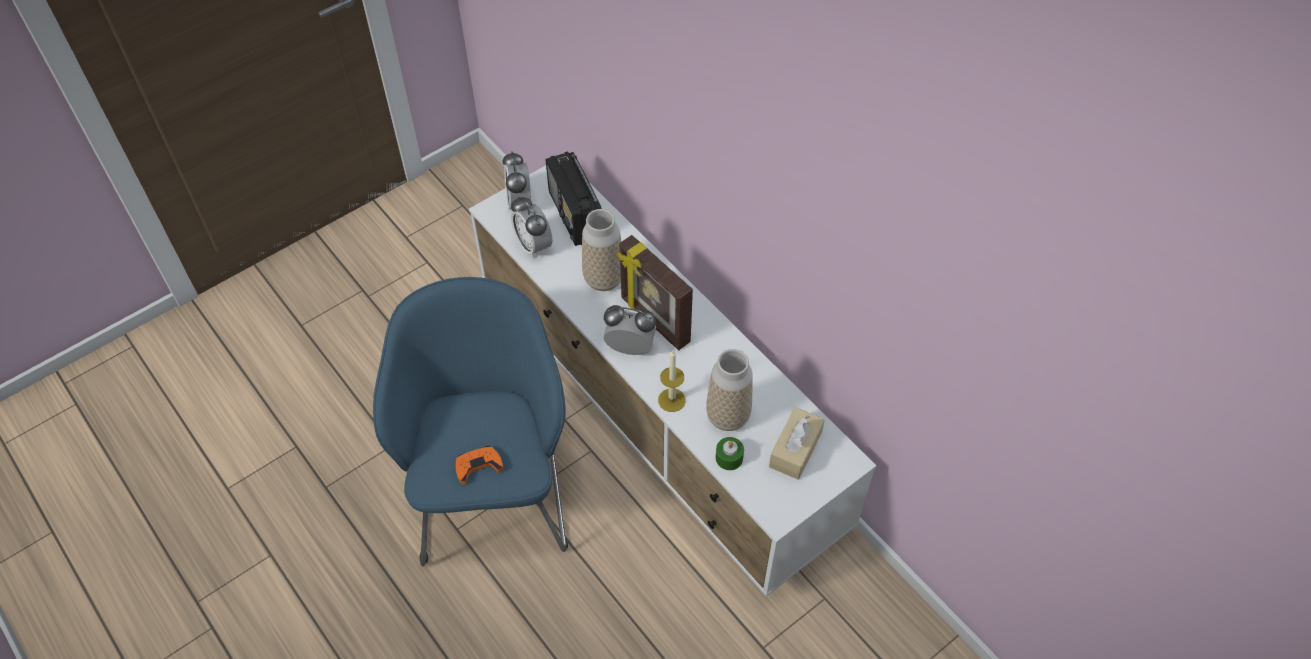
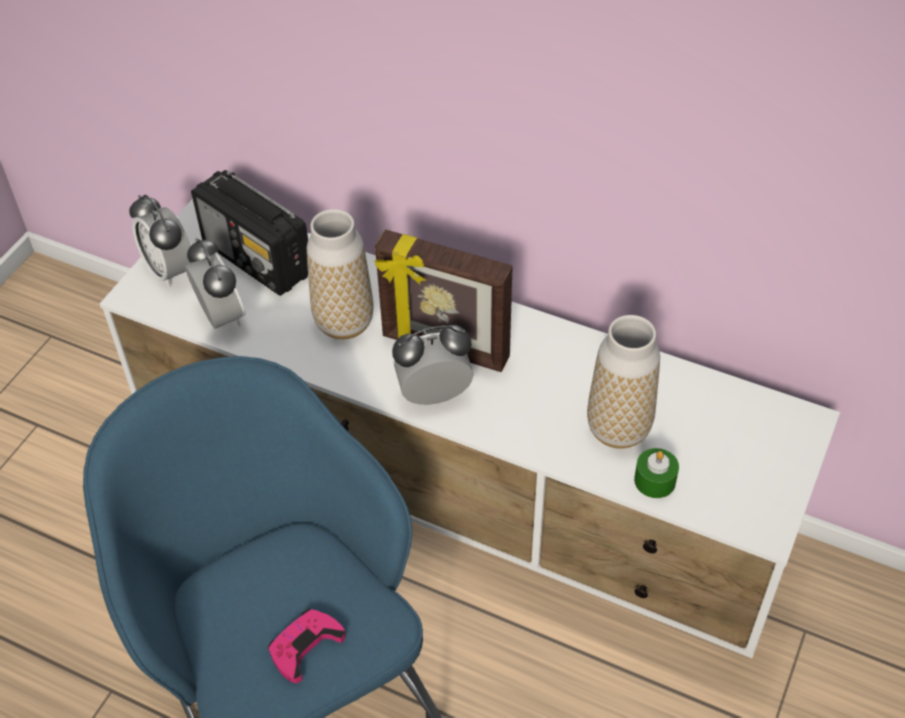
camera: 25 degrees left, 5 degrees down
(478, 466) = (305, 646): orange game controller -> pink game controller
(533, 245) = (221, 316): alarm clock -> alarm clock turned 150 degrees counterclockwise
(671, 400) = (531, 438): candle -> none
(795, 449) = (730, 434): beige tissue box -> none

